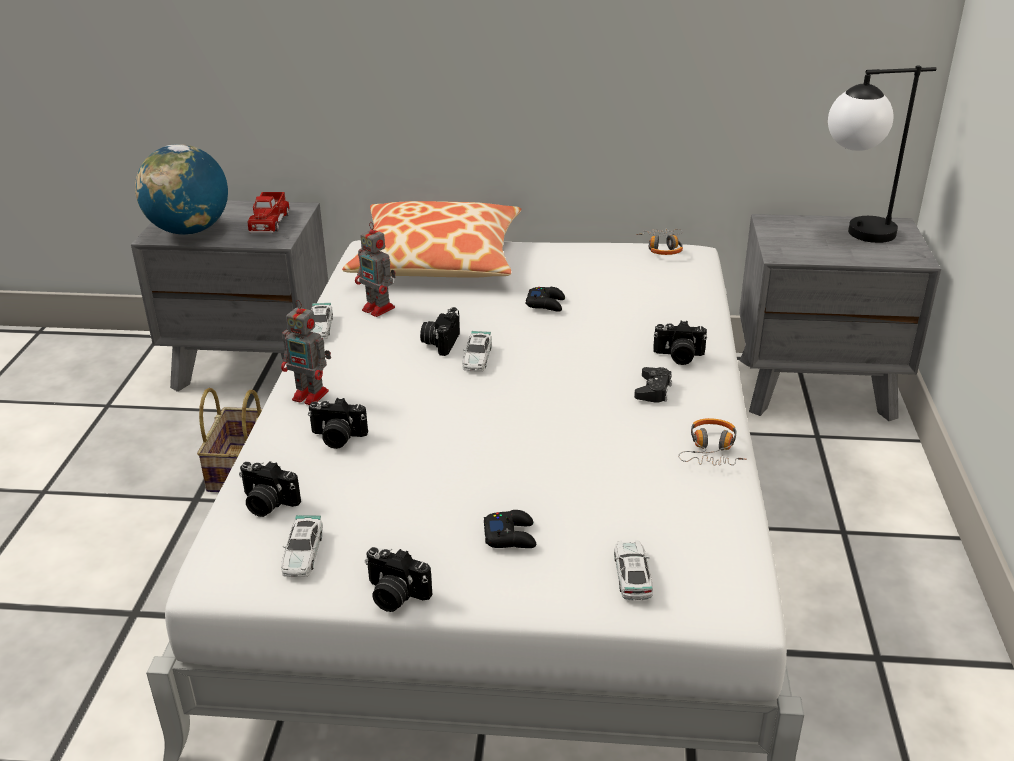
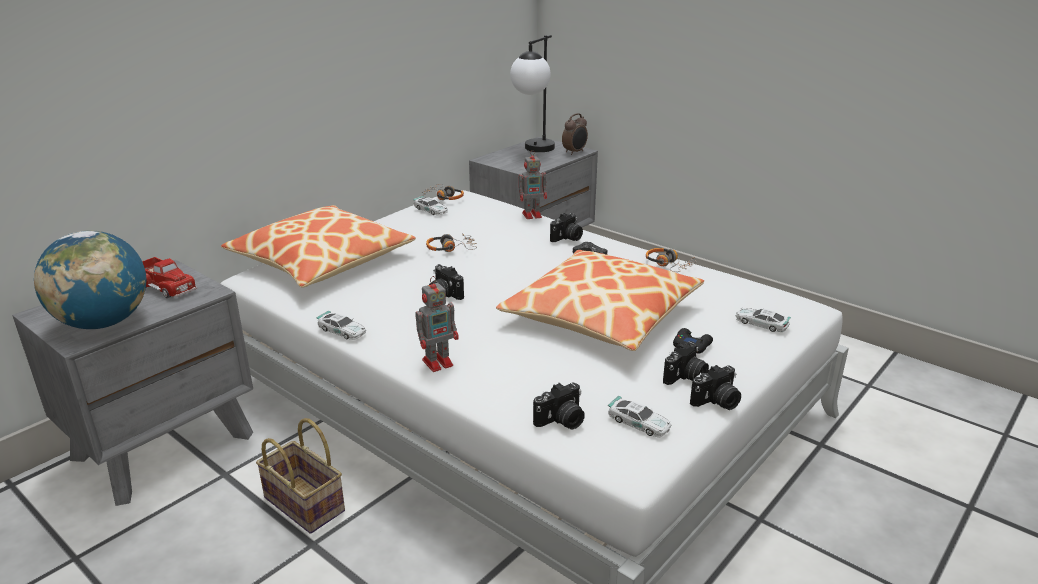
camera: 55 degrees left, 5 degrees down
(337, 438) = (513, 368): camera -> camera (686, 377)
(379, 309) = (356, 302): toy robot -> toy robot (533, 215)
(477, 357) = (483, 289): toy car -> toy car (431, 210)
(509, 449) = (601, 315): none -> pillow
(546, 304) = (451, 248): black game controller -> headphones
(901, 257) = (575, 152): none -> alarm clock

